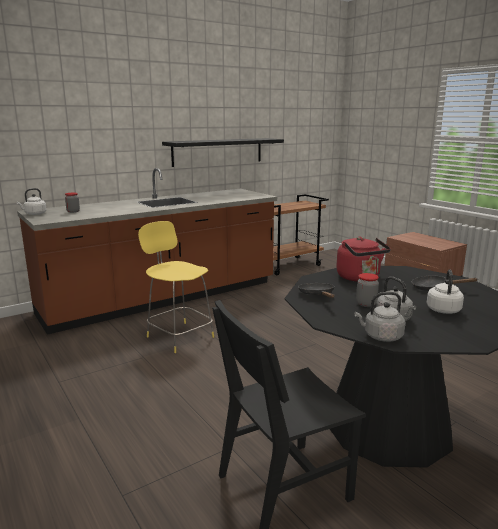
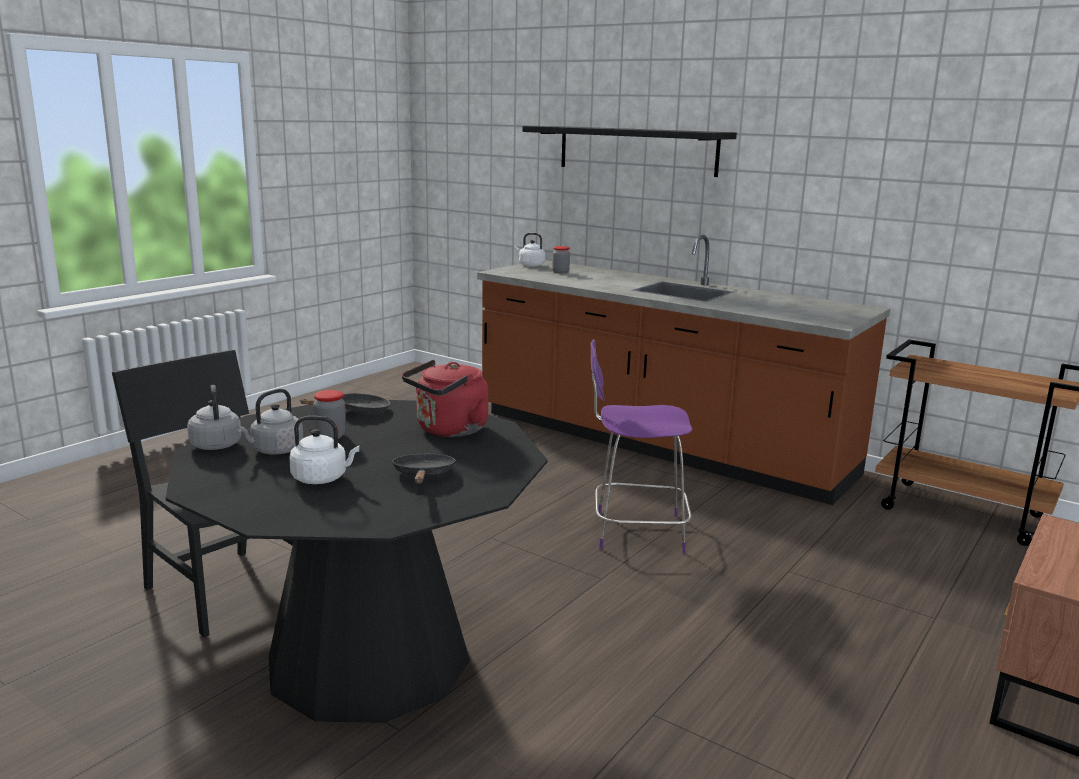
camera: 70 degrees right, 0 degrees up
(179, 336) = (542, 476): yellow stool -> none
(218, 151) = (855, 226): black shelf -> black shelf (636, 150)
(269, 326) = (635, 531): none -> purple stool

